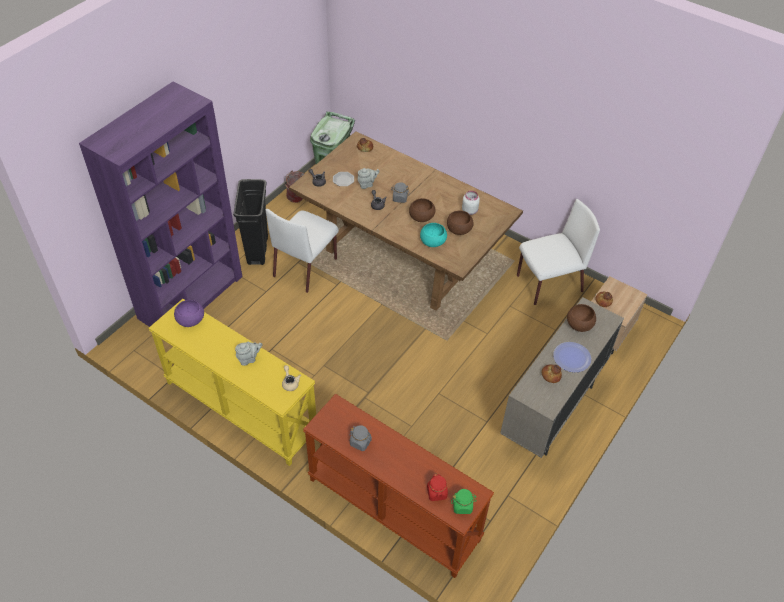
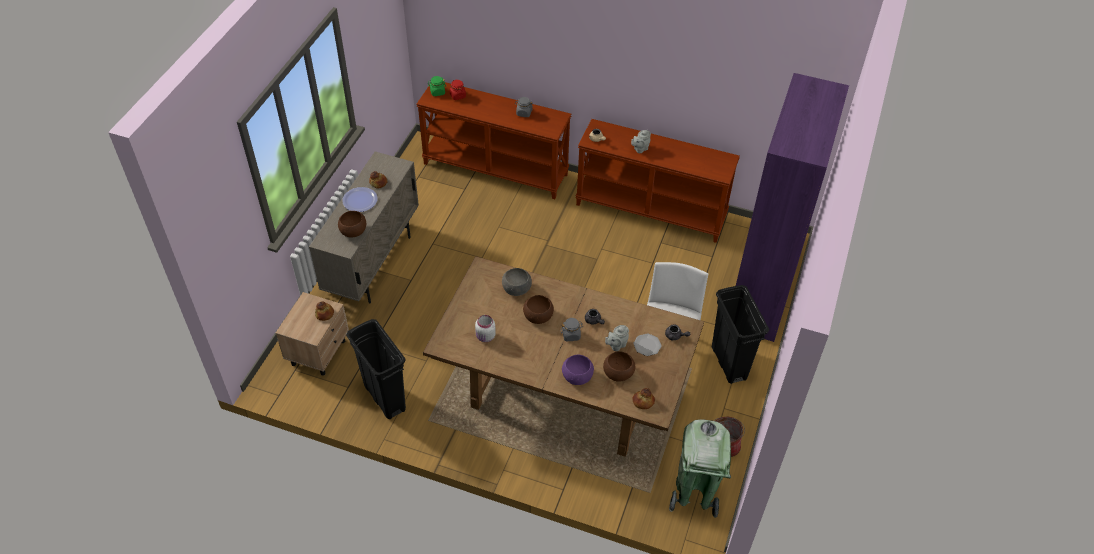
camera: 165 degrees right, 0 degrees up
(191, 319) = (708, 168): purple bowl -> purple bowl (577, 376)
(240, 408) = (651, 209): yellow console table -> brown console table
(433, 241) = (516, 289): turquoise bowl -> grey bowl
(459, 229) = (492, 309): brown bowl -> brown bowl (618, 372)
(548, 284) = (384, 398): white chair -> black trash can

